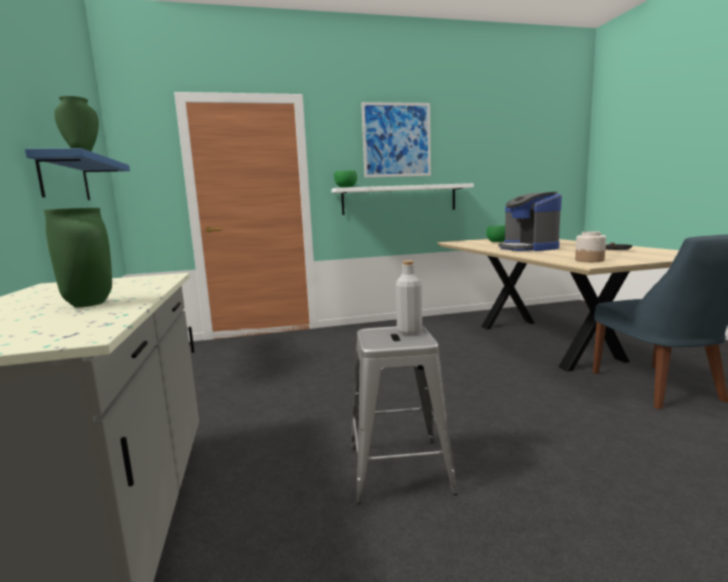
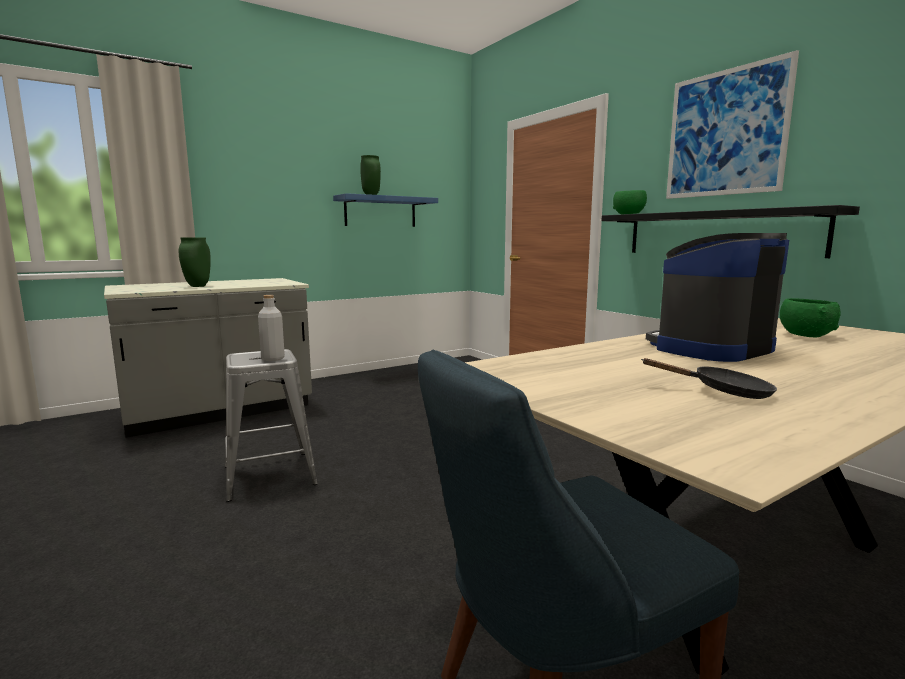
camera: 70 degrees right, 0 degrees up
(399, 199) = (717, 233): white shelf -> black shelf
(589, 260) = (528, 370): jar -> none

